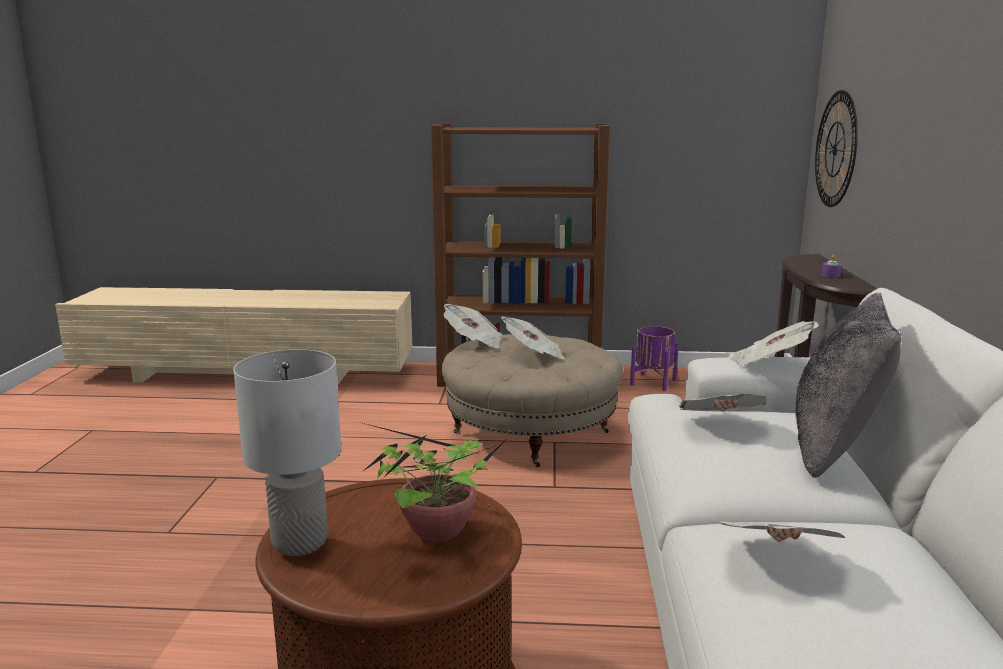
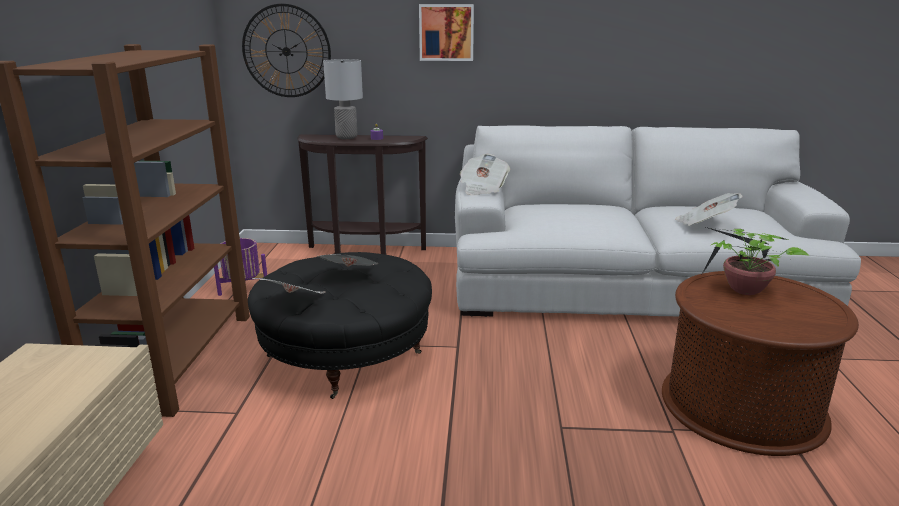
camera: 90 degrees left, 5 degrees up
(300, 546) = (803, 328): grey table lamp -> grey table lamp (346, 138)
(530, 433) = (345, 355): beige ottoman -> black ottoman
(719, 425) = (552, 219): newspaper -> none
(834, 454) = (580, 203): grey pillow -> none
(932, 135) = (446, 32): none -> picture

